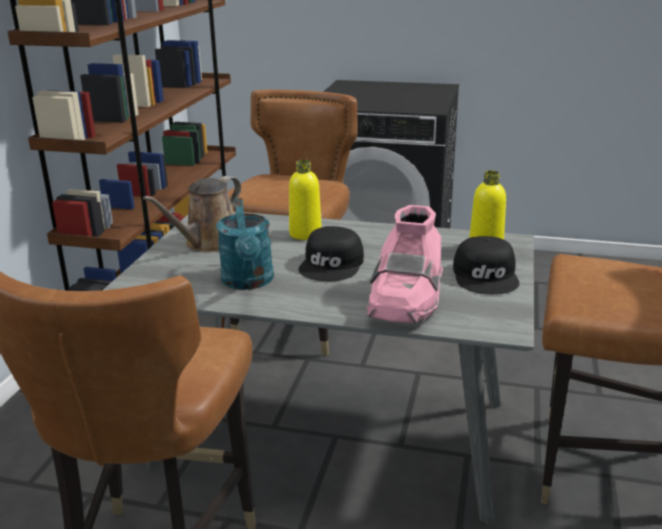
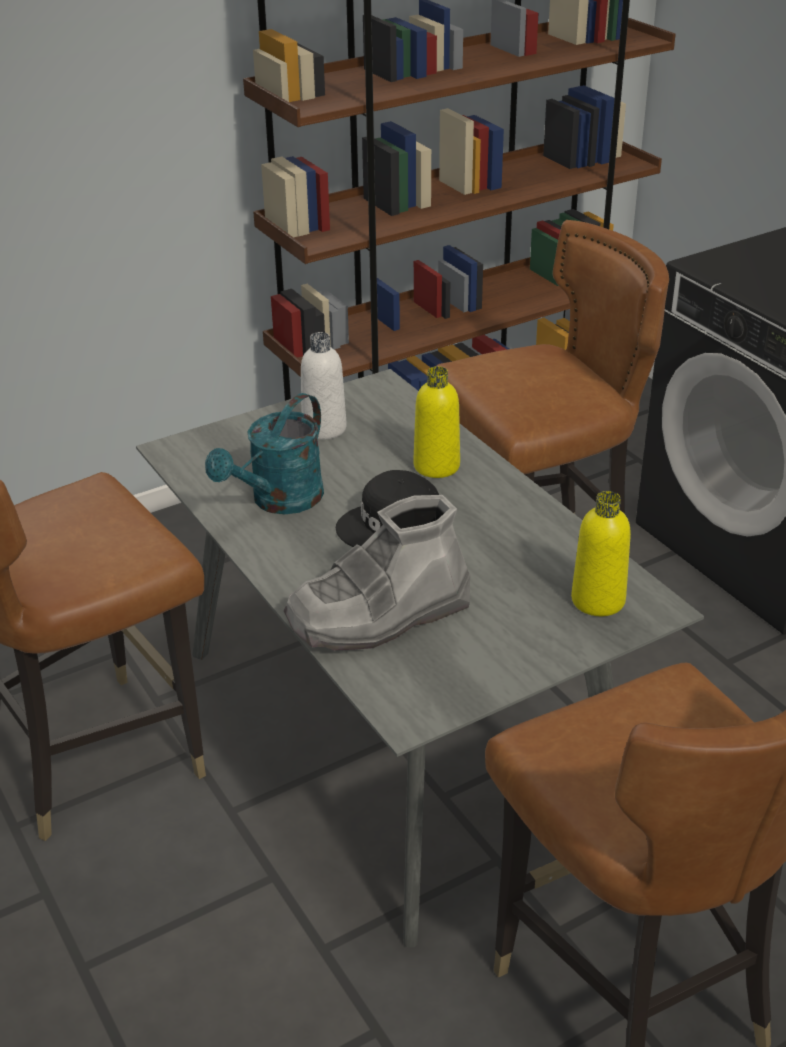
camera: 45 degrees right, 10 degrees up
(209, 243) = (324, 429): brown watering can -> white bottle
(406, 300) = (379, 616): pink boot -> grey boot
(486, 276) = (522, 638): black cap -> none

